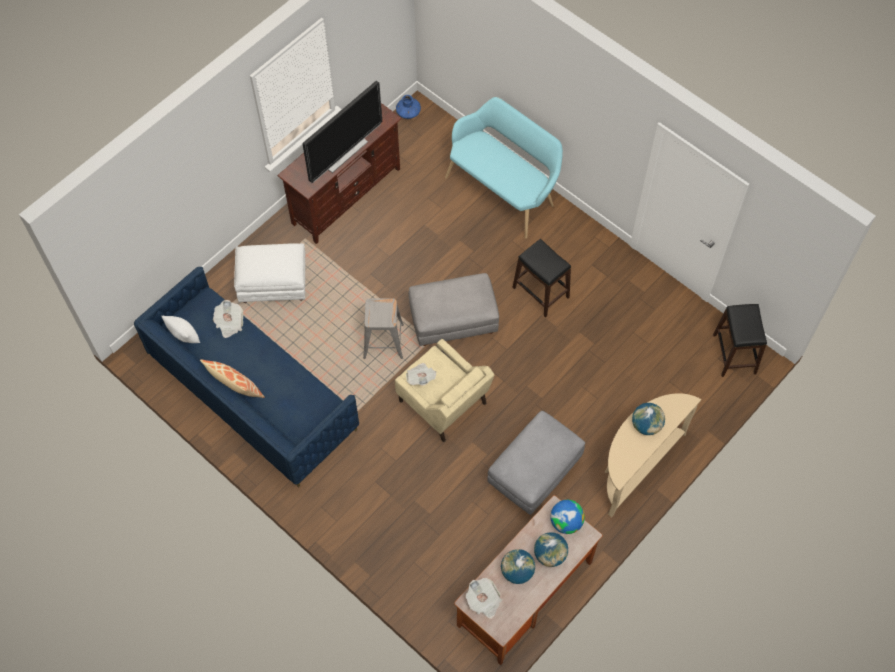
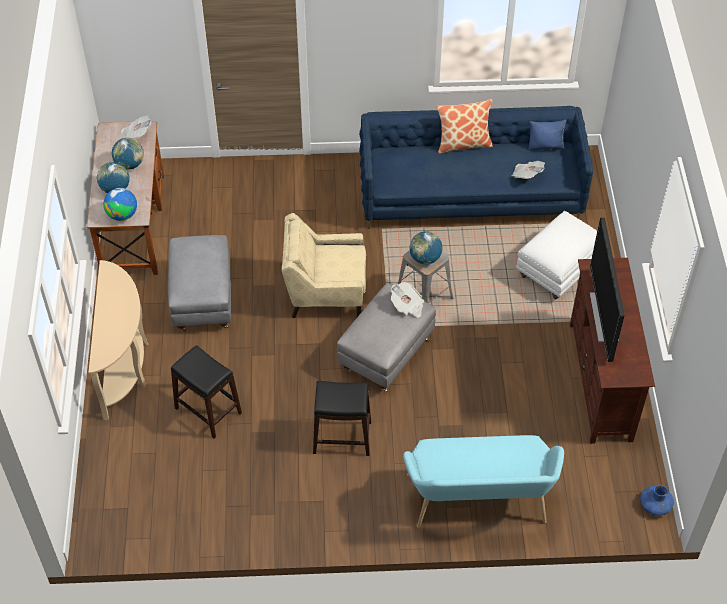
camera: 135 degrees right, 10 degrees down
(184, 336) = (545, 146): white pillow -> blue pillow
(421, 378) = (346, 255): newspaper -> newspaper (407, 306)
(646, 425) = (118, 318): globe -> globe (425, 258)
(734, 354) = (115, 525): black stool -> black stool (208, 411)

